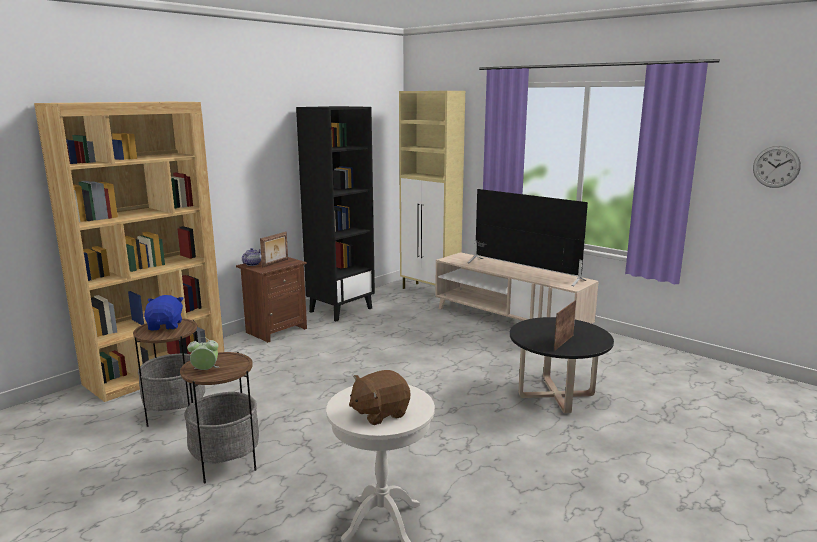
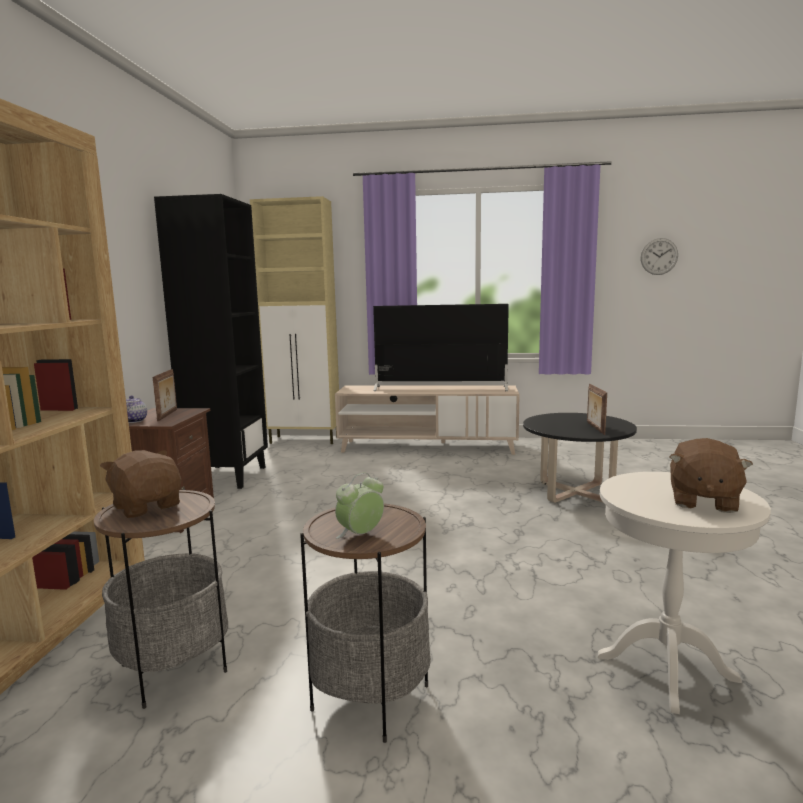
camera: 35 degrees left, 5 degrees down
(166, 326) = (147, 506): blue plush toy -> brown plush toy

